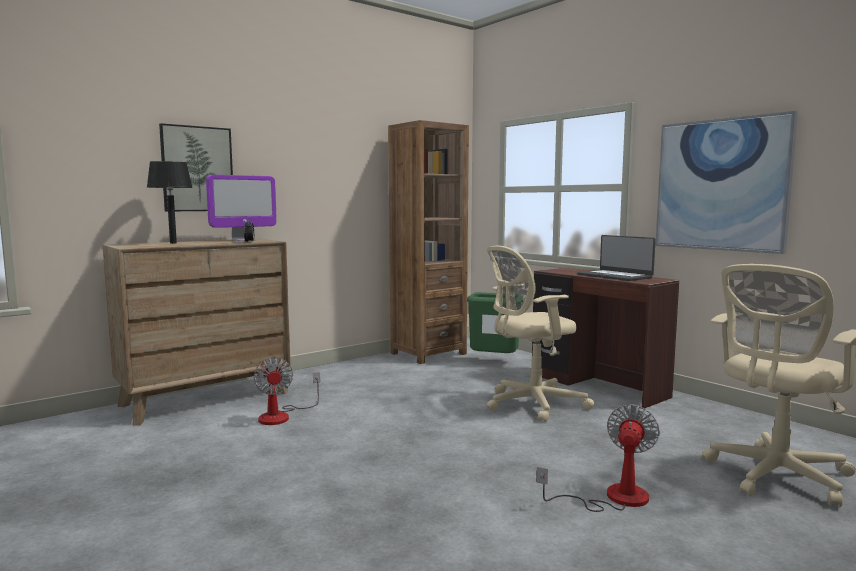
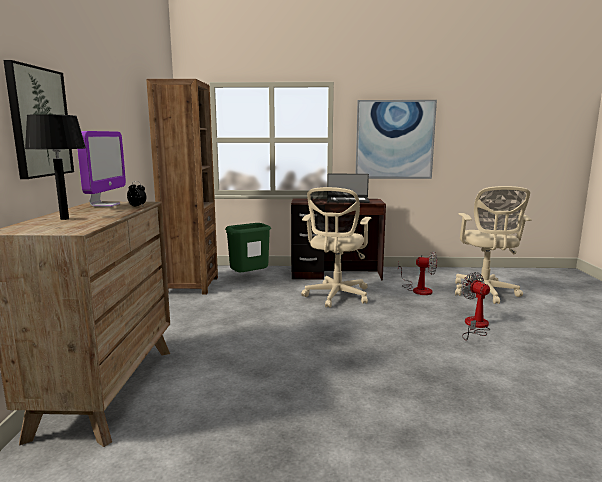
camera: 50 degrees left, 5 degrees up
(282, 416) = (219, 368): fan -> fan (418, 289)

